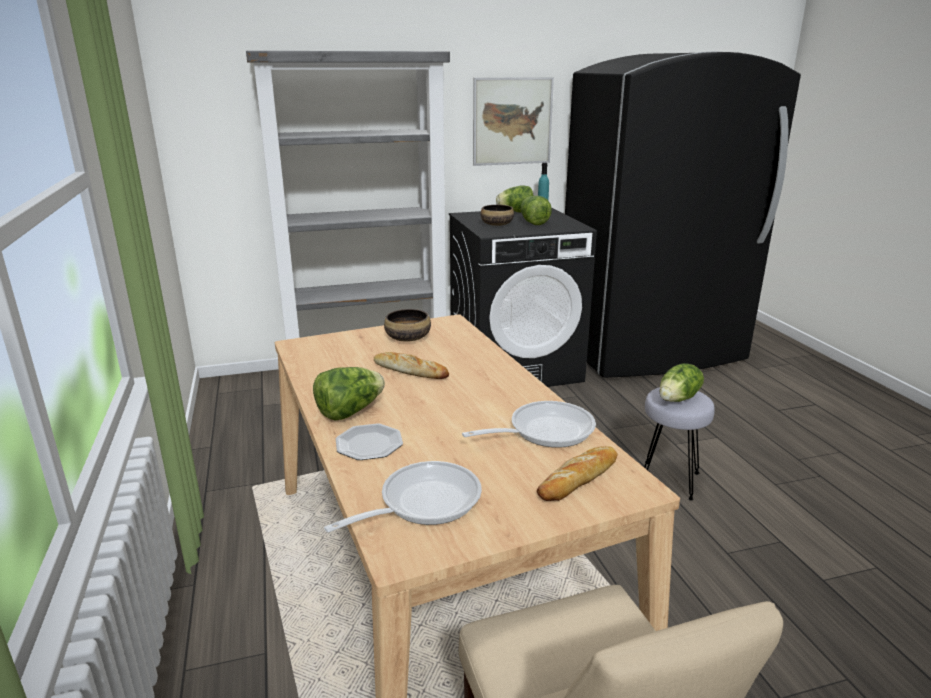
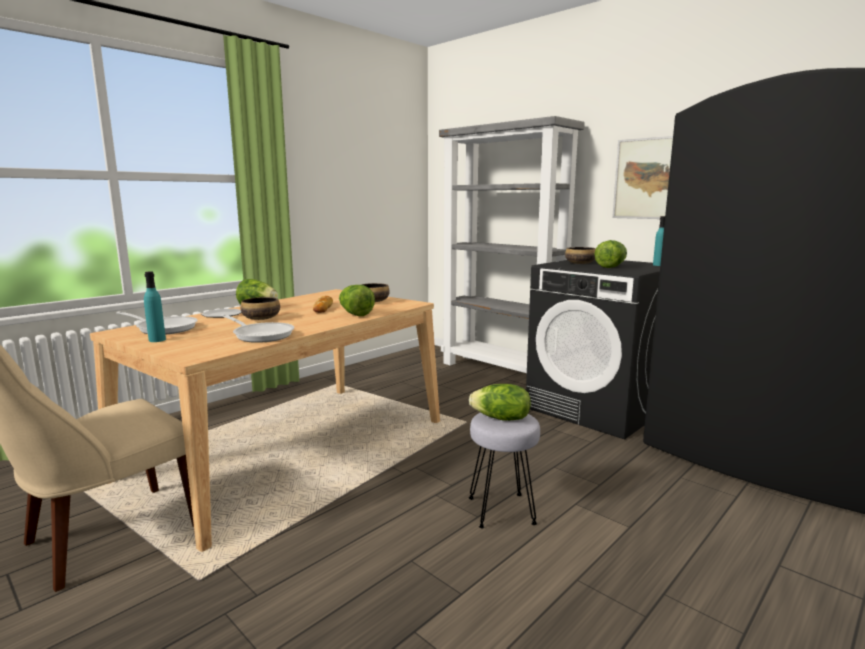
camera: 60 degrees right, 10 degrees down
(436, 419) = (261, 319): none -> bowl
(507, 512) = (157, 340): none -> turquoise bottle
(516, 212) = (634, 262): lettuce -> lettuce (355, 314)
(579, 478) = (202, 346): bread -> none

